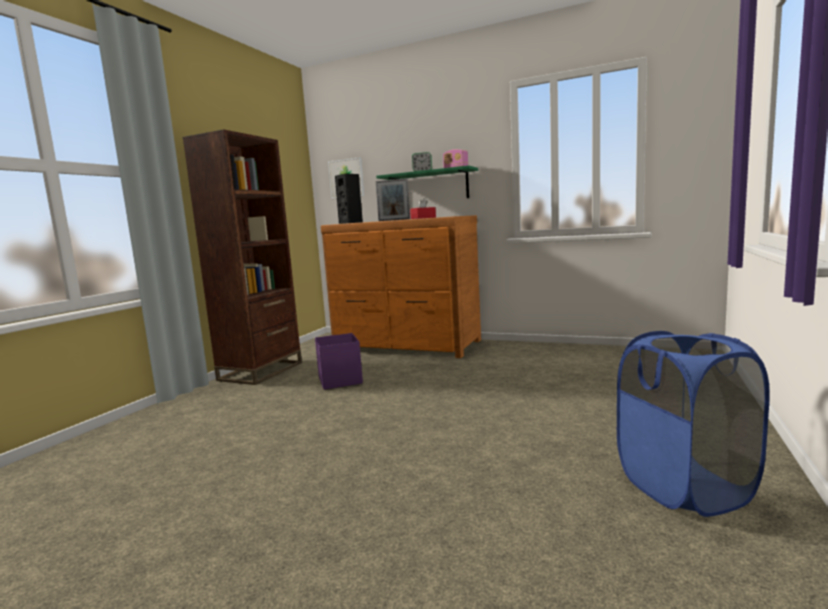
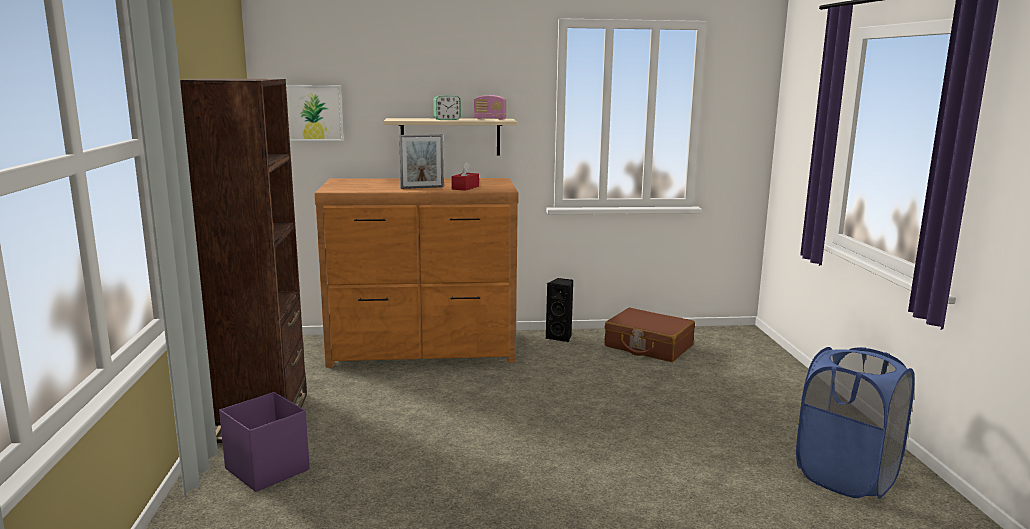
camera: 30 degrees left, 5 degrees up
(340, 380) = (404, 415): purple storage box -> purple storage box (267, 469)
(351, 223) = (353, 187): black speaker -> black speaker (560, 337)
(433, 186) = (450, 137): green shelf -> beige shelf
(588, 357) = (648, 346): none -> brown suitcase

